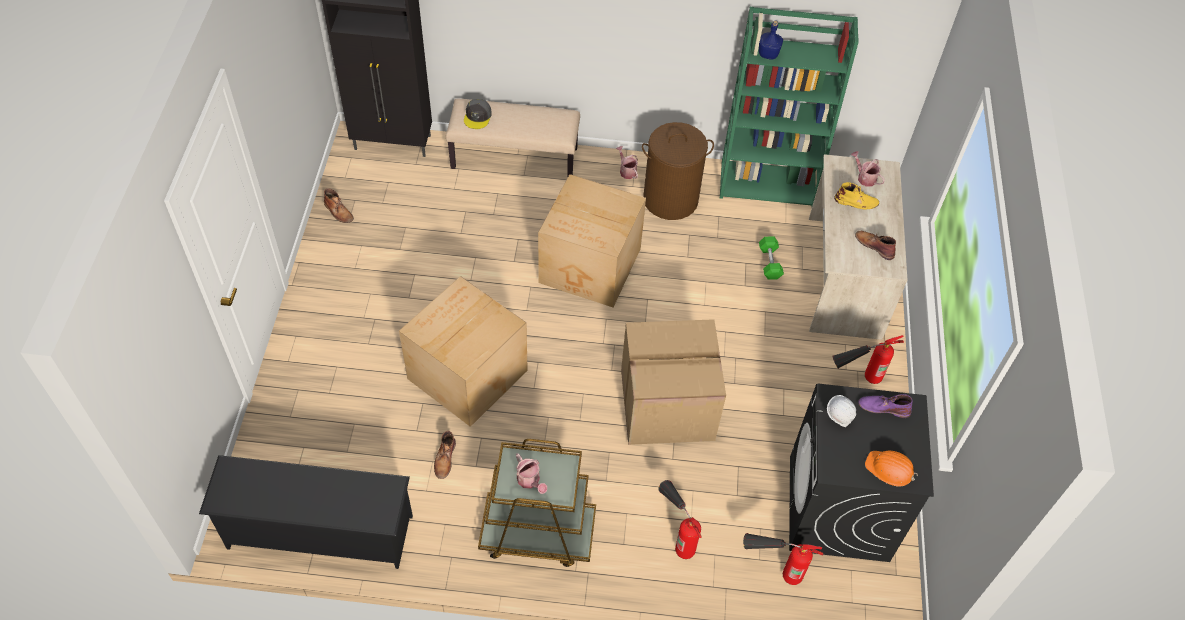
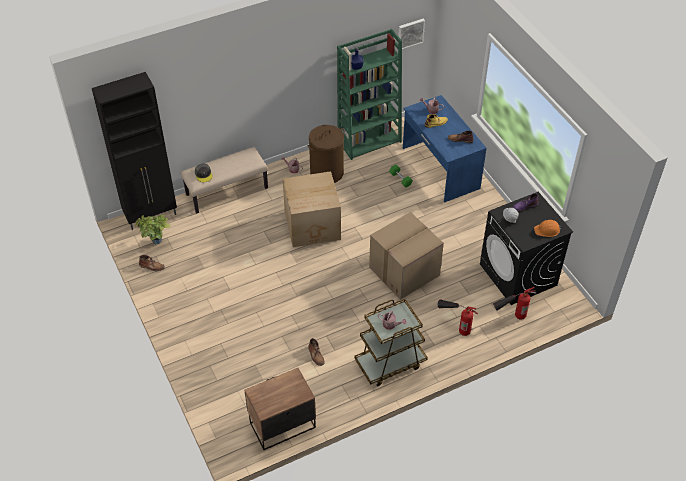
camera: 30 degrees left, 5 degrees down
(319, 532) = (281, 424): black shoe rack -> nightstand
(368, 182) = (155, 243): none -> potted plant
(465, 374) = (292, 311): cardboard box -> none
(842, 276) = (439, 168): beige desk -> blue desk
(856, 378) = (482, 212): fire extinguisher -> none
(891, 39) = (410, 33): none -> picture

